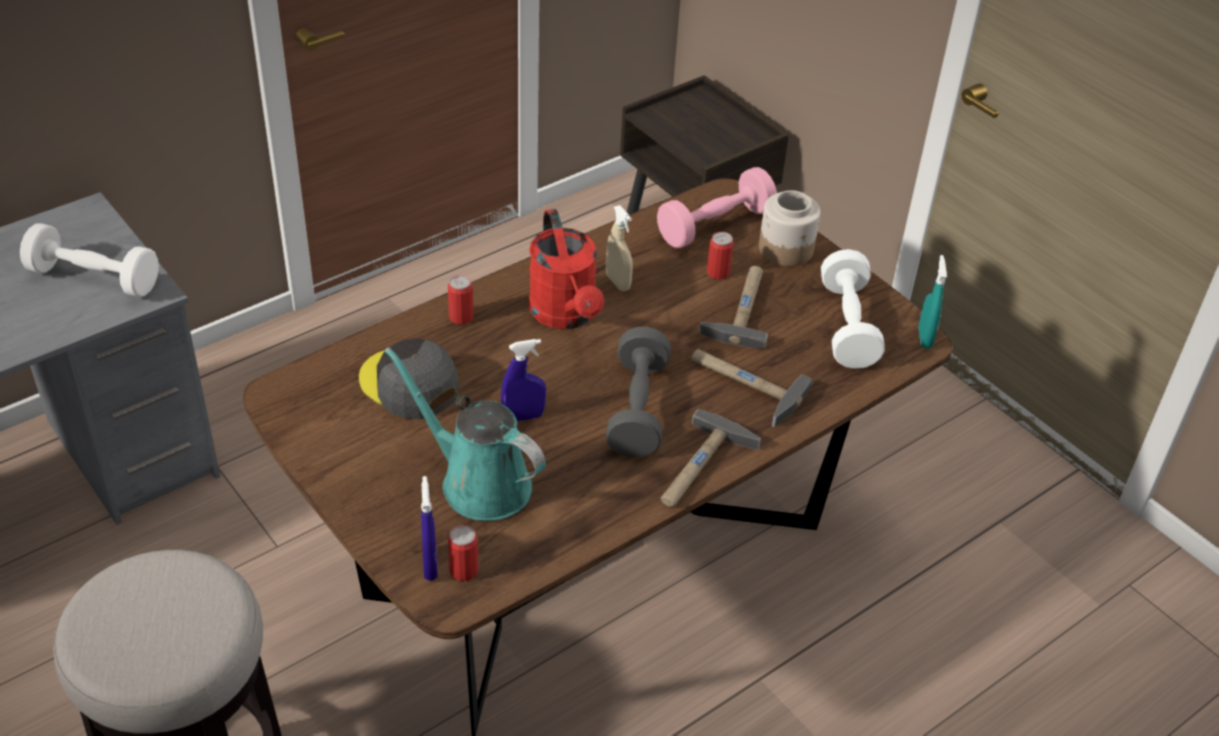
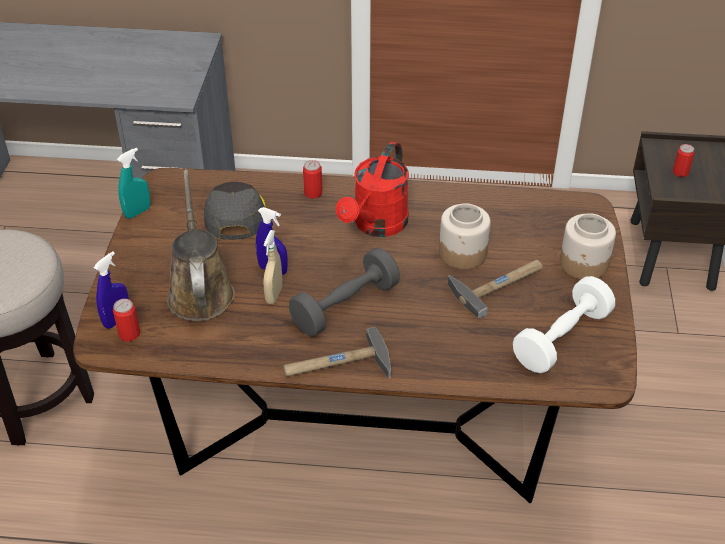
camera: 45 degrees right, 0 degrees up
(94, 279) = (162, 76): white dumbbell -> none
(478, 482) = (200, 291): turquoise watering can -> brown watering can
(618, 282) = (435, 223): beige spray bottle -> beige spray bottle (274, 295)
(677, 297) = (463, 253): none -> jar
(715, 225) = (551, 222): pink dumbbell -> none
(718, 272) = (512, 253): can -> can (680, 172)
(743, 385) = (434, 333): hammer -> none
(925, 338) = (613, 380): turquoise spray bottle -> turquoise spray bottle (137, 212)

